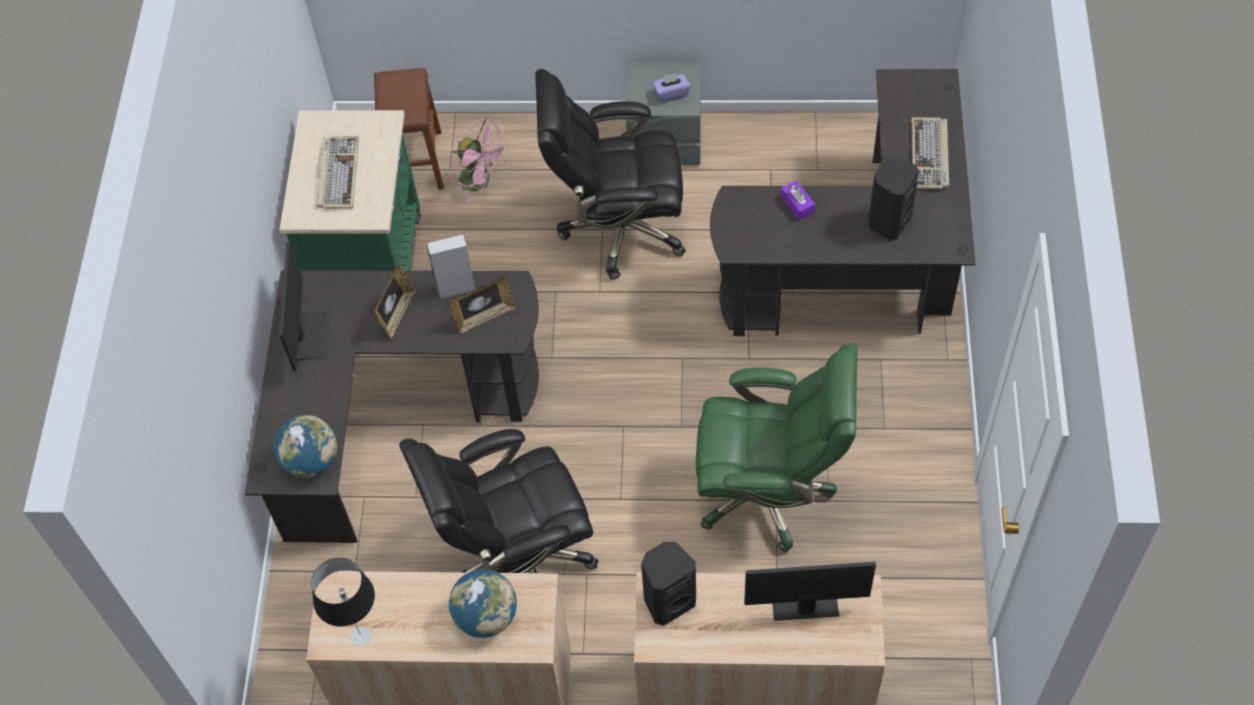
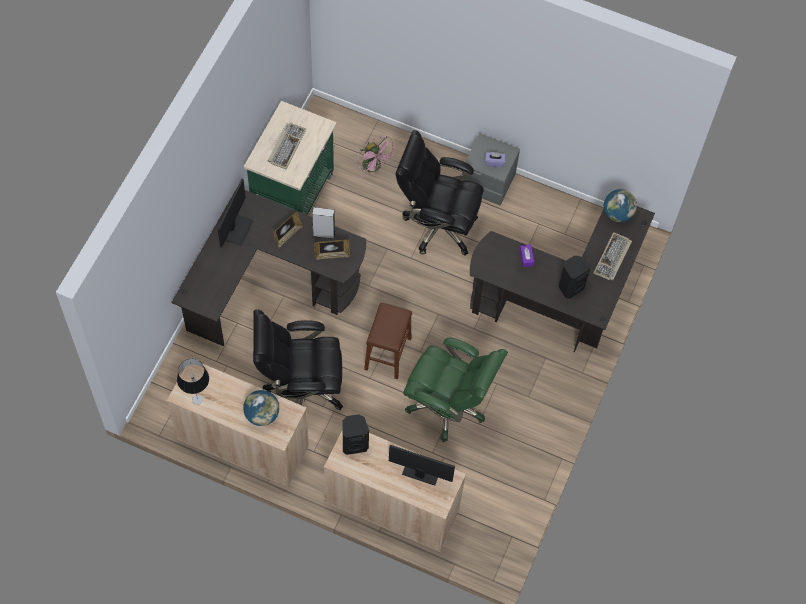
camera: 15 degrees right, 5 degrees up
(311, 461) = (211, 298): globe -> globe (617, 213)
(415, 162) = (343, 141): brown stool -> brown stool (387, 354)

